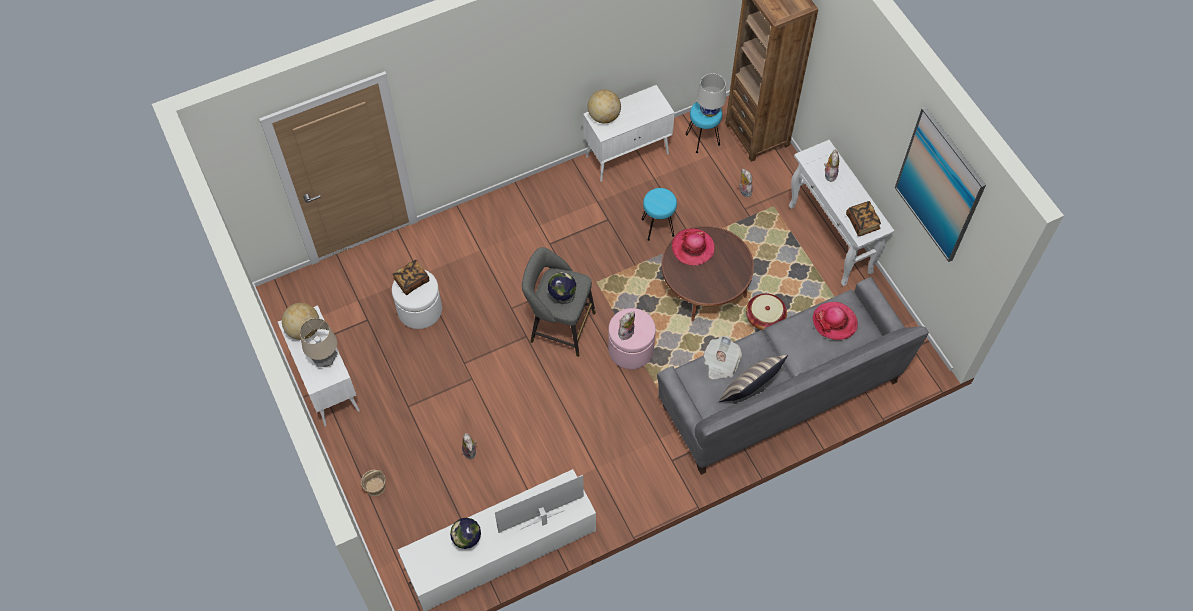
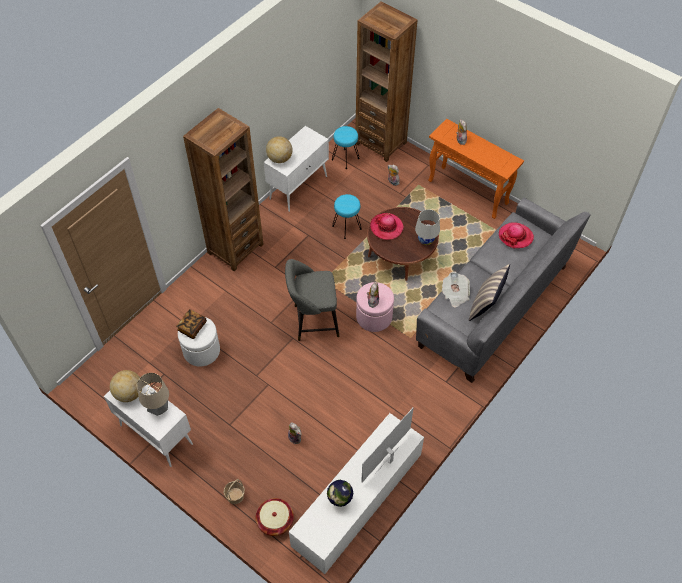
camera: 25 degrees left, 5 degrees down
(516, 203) = (235, 248): none -> brown bookcase
(562, 297) = (318, 292): globe -> none
(709, 110) = (348, 132): white table lamp -> white table lamp (426, 240)
(765, 318) = (454, 259): basket -> basket (275, 521)
(830, 240) = (468, 192): white console table -> orange console table
(862, 223) = (500, 163): book -> none
(939, 185) = (561, 105): picture -> none

